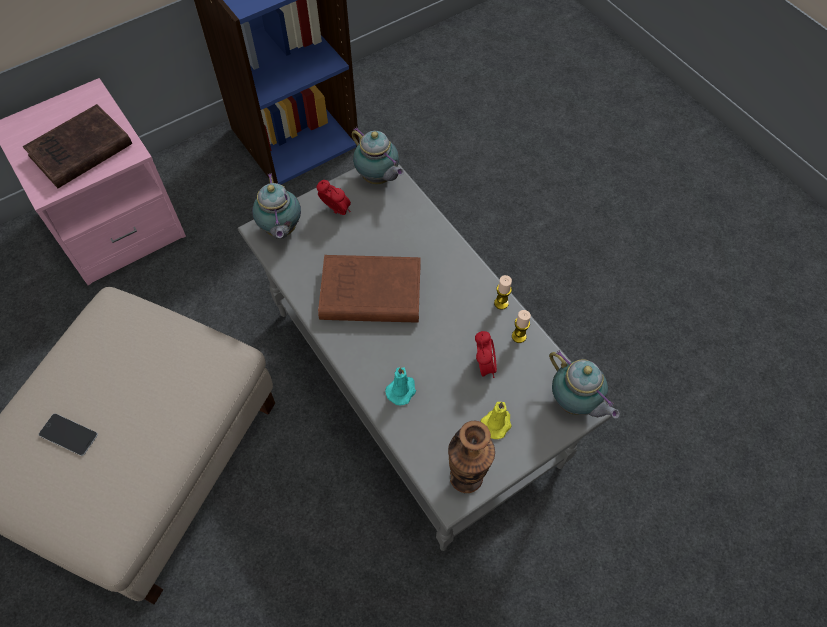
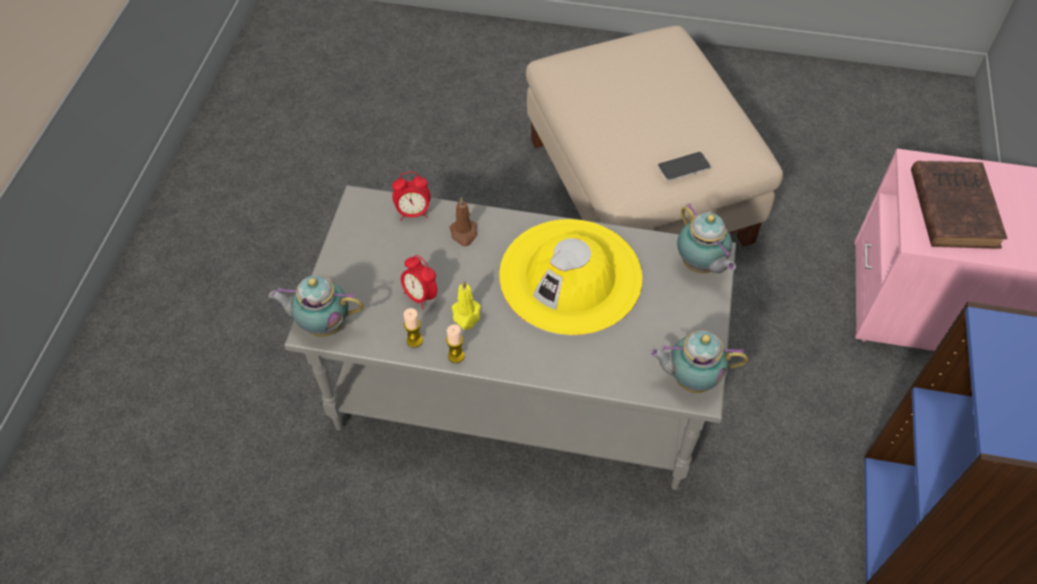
camera: 135 degrees right, 5 degrees down
(68, 434) = (651, 79): phone -> phone (684, 166)
(280, 231) = (700, 266): teapot -> teapot turned 150 degrees counterclockwise
(336, 211) = (682, 318): alarm clock -> alarm clock (413, 213)
(368, 293) = (570, 276): brown book -> yellow hat
(402, 390) = (464, 233): turquoise candle -> brown candle
(466, 477) = (361, 218): vase -> none
(497, 423) = (371, 265): yellow candle -> yellow candle (466, 315)

